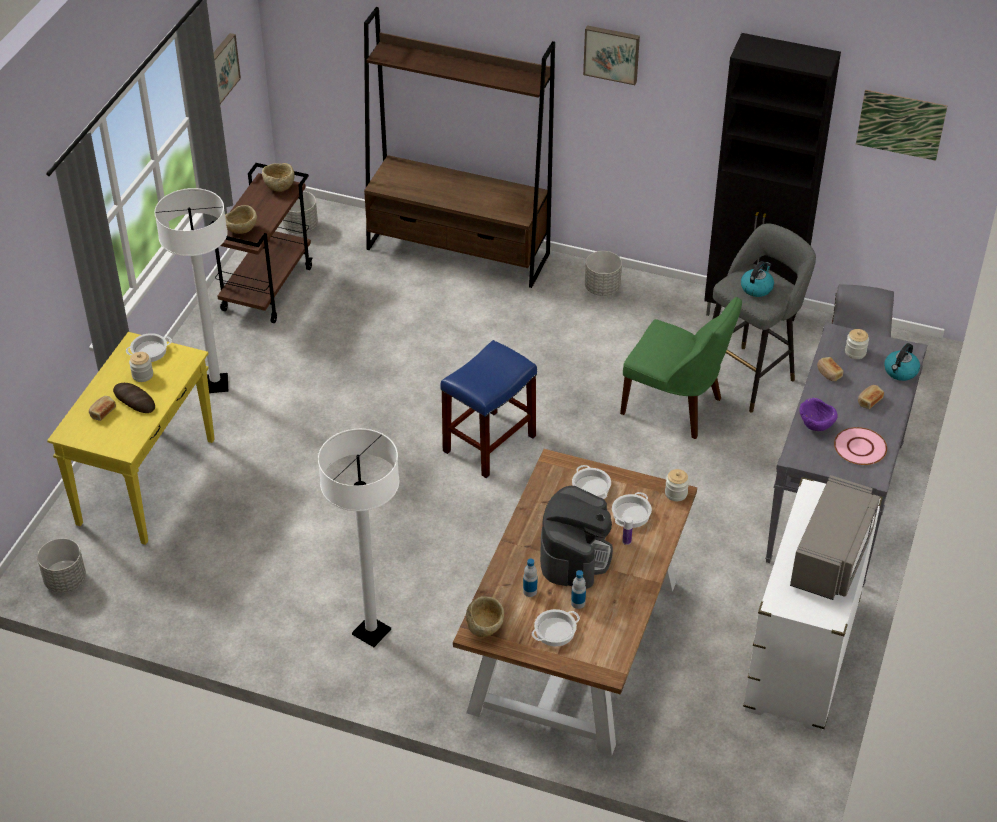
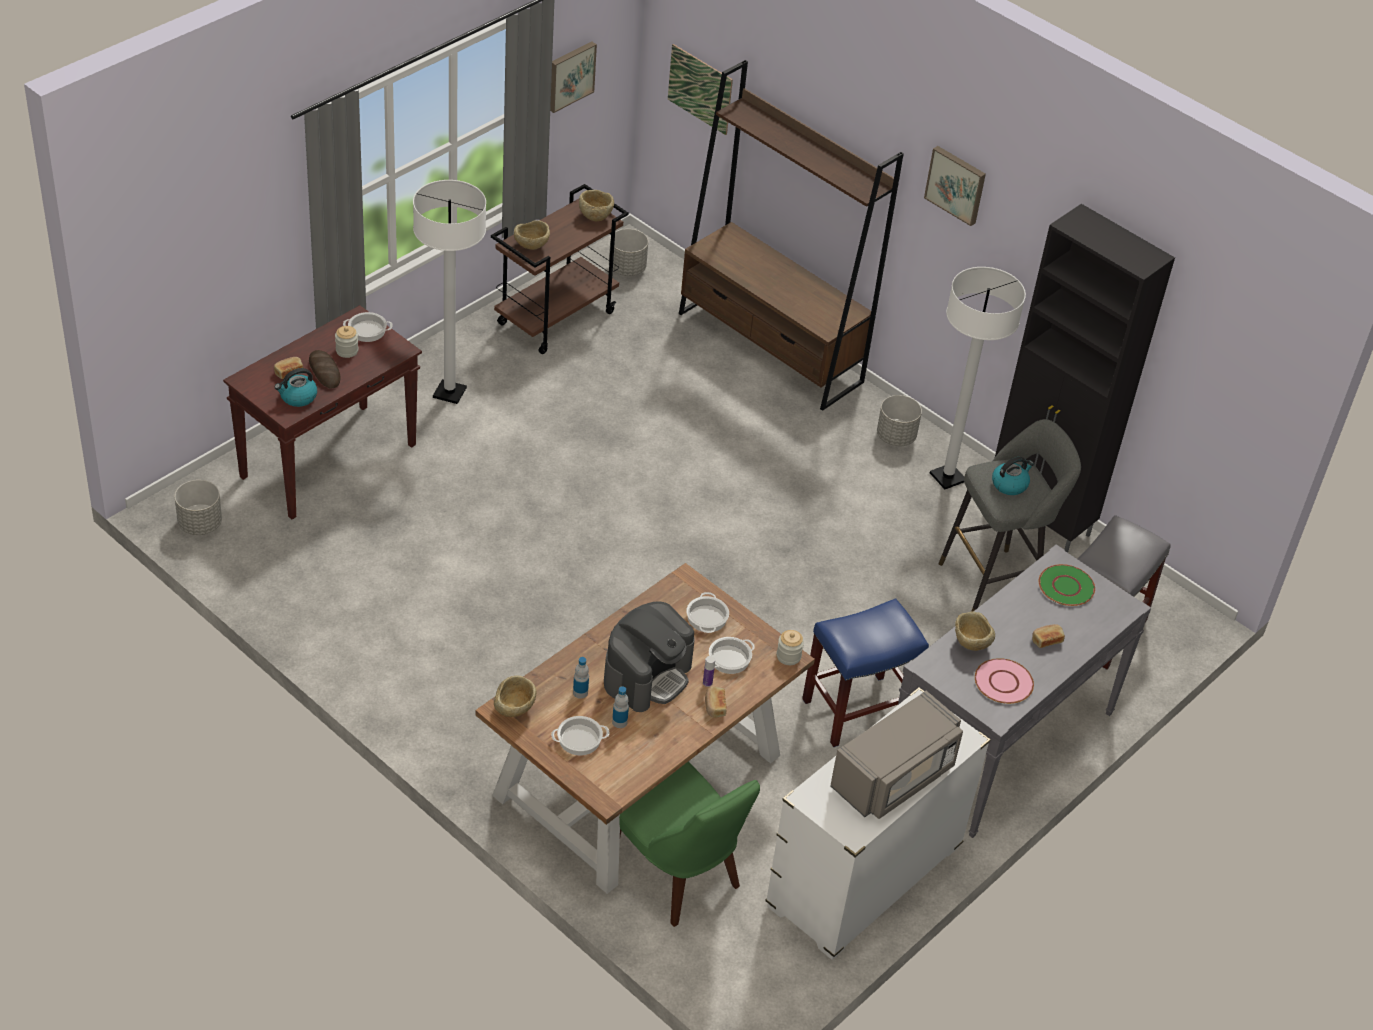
camera: 20 degrees right, 0 degrees up
(146, 481) = (329, 460): yellow console table -> brown console table
(371, 632) = (450, 684): white floor lamp -> white floor lamp (947, 477)
(489, 443) = (680, 548): blue stool -> blue stool (857, 709)
(676, 407) = (894, 584): green chair -> green chair (678, 876)
(815, 426) = (970, 644): purple bowl -> beige bowl
(828, 373) = (1022, 597): bread -> bread (714, 706)
(855, 352) = (1066, 586): jar -> green plate
(900, 124) = (1225, 360): picture -> picture (700, 89)
(900, 372) = (1101, 623): kettle -> kettle (298, 397)

